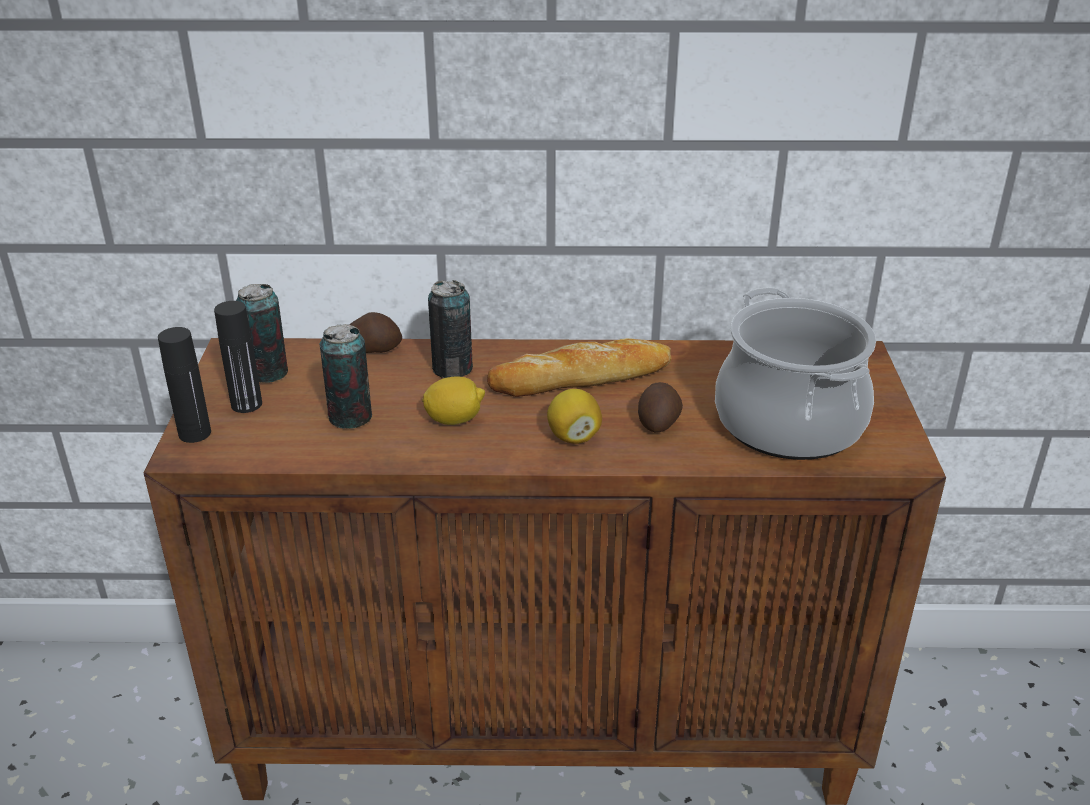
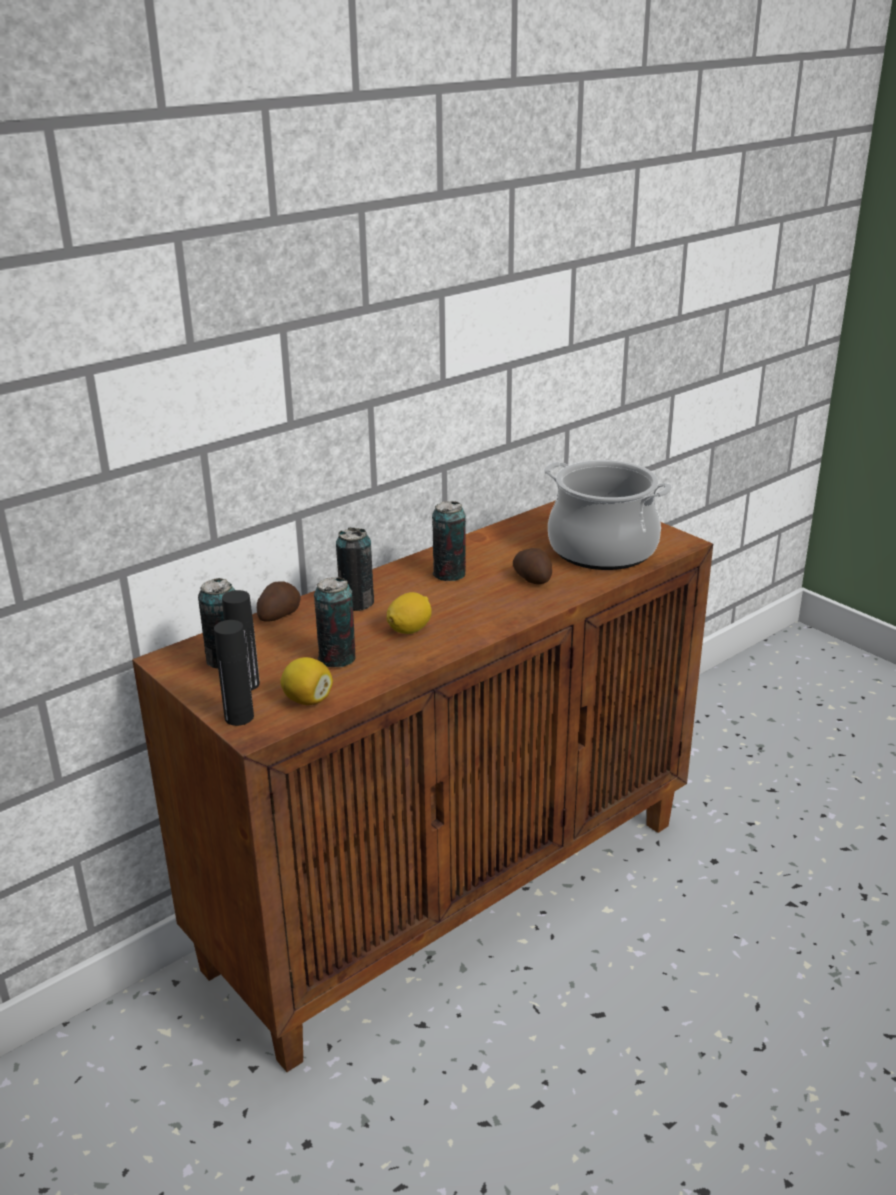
camera: 40 degrees left, 5 degrees down
(573, 436) = (498, 606): lemon -> lemon (307, 700)
(582, 377) = (449, 574): bread -> can

